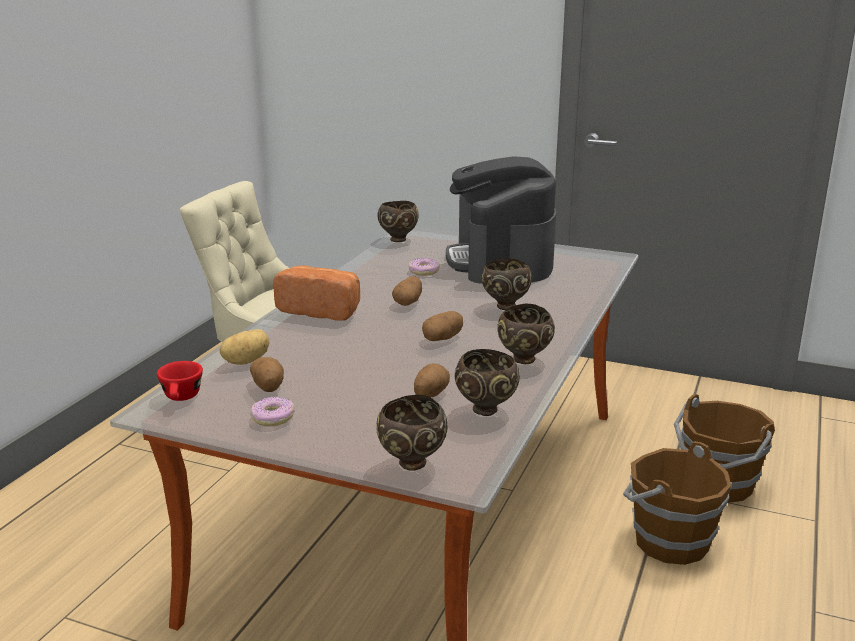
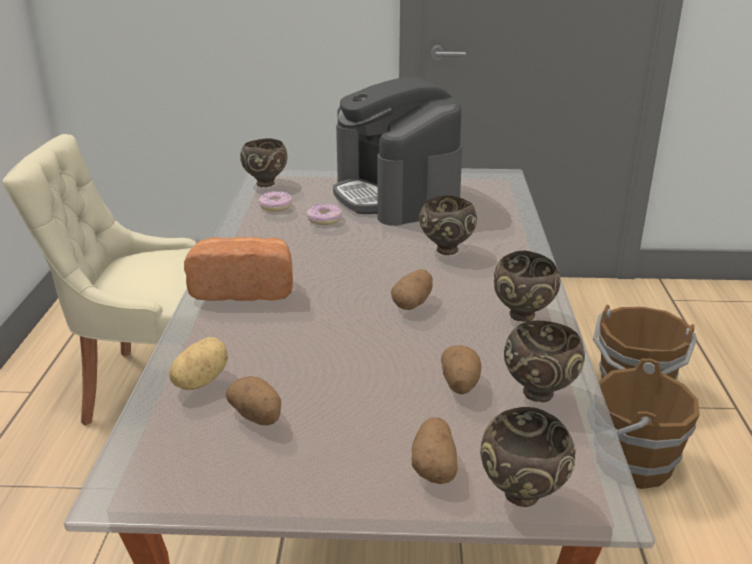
camera: 20 degrees left, 5 degrees up
(182, 398) = (151, 460): red cup -> none
(272, 418) = (296, 464): donut -> donut (275, 206)
(408, 302) = (338, 262): potato -> potato (434, 466)

